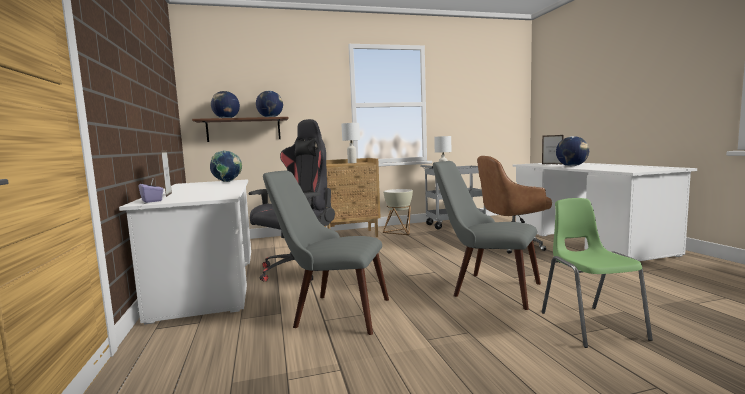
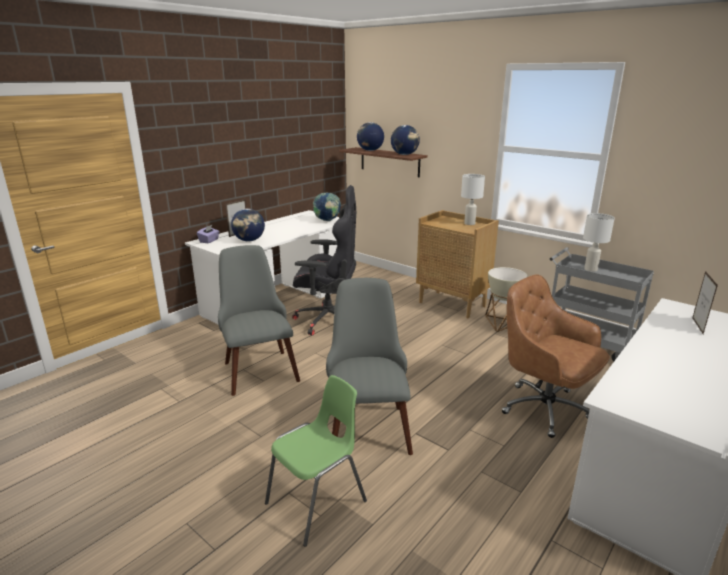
camera: 55 degrees right, 15 degrees up
(572, 166) = (671, 345): globe -> globe (249, 240)

